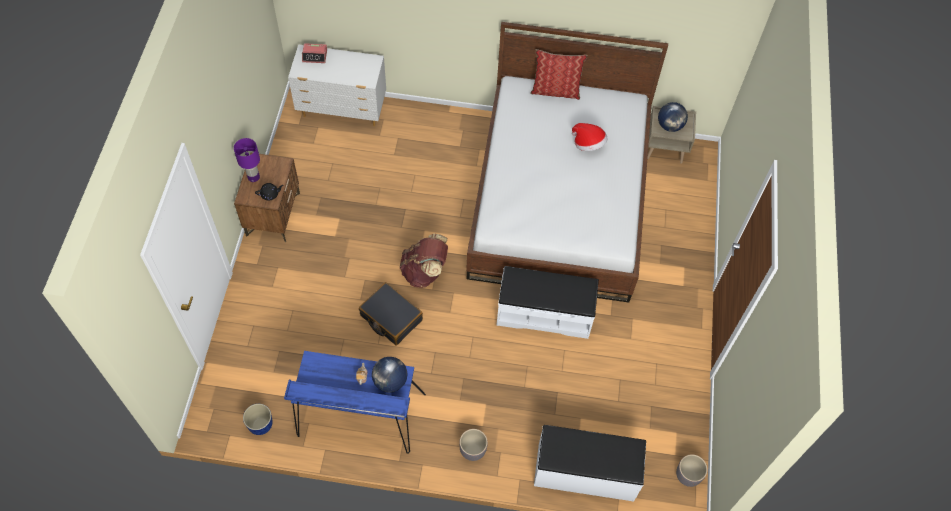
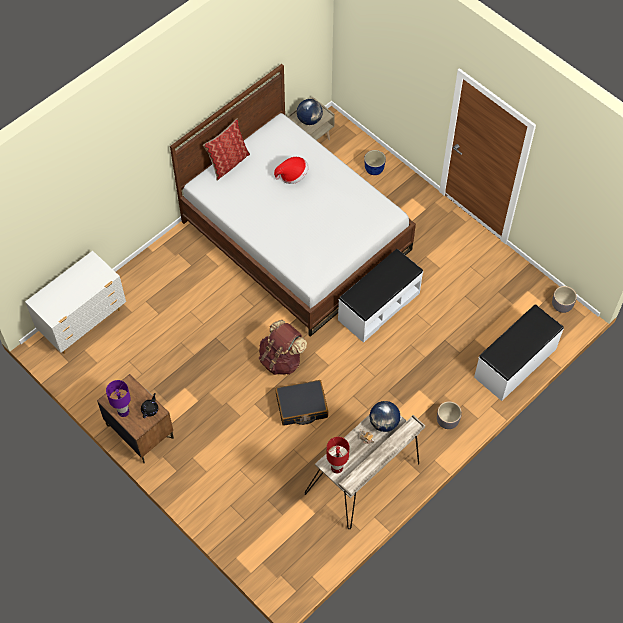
camera: 50 degrees left, 0 degrees up
(260, 425) = (320, 550): planter -> planter (374, 170)
(313, 371) = (336, 467): none -> red table lamp
(315, 56) = (48, 297): alarm clock -> none
(358, 417) = (365, 478): blue desk -> beige desk

